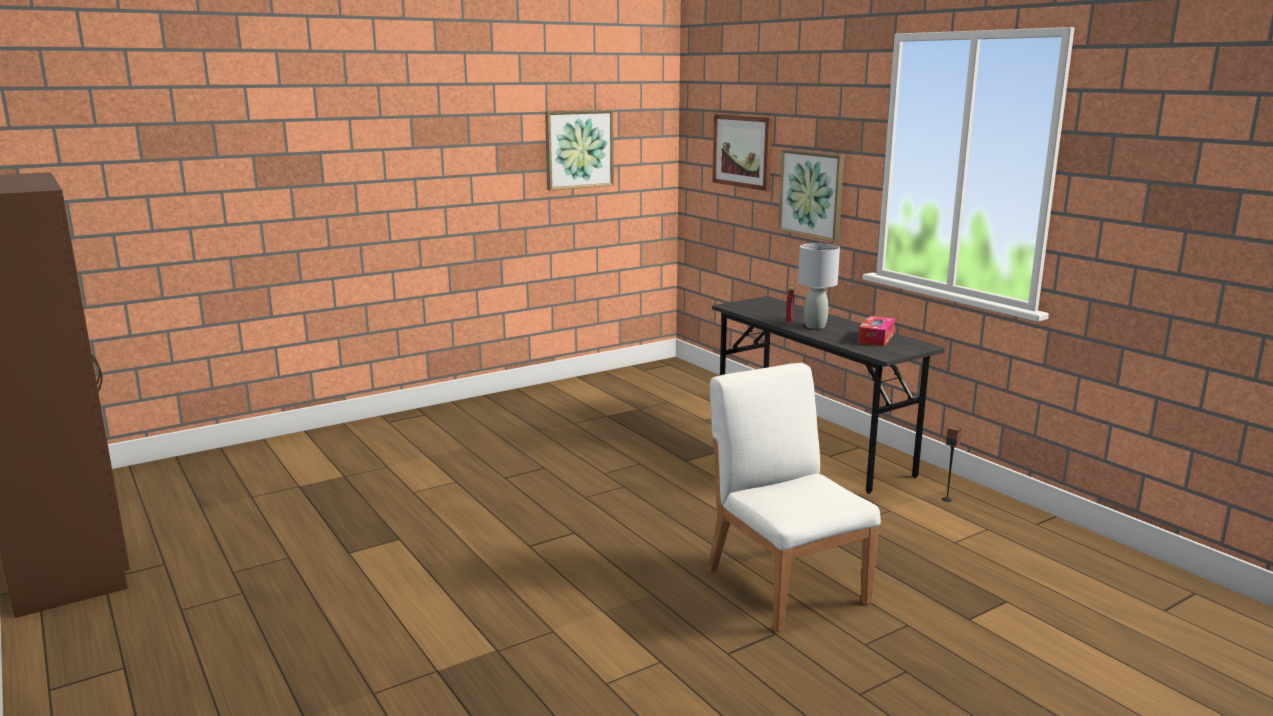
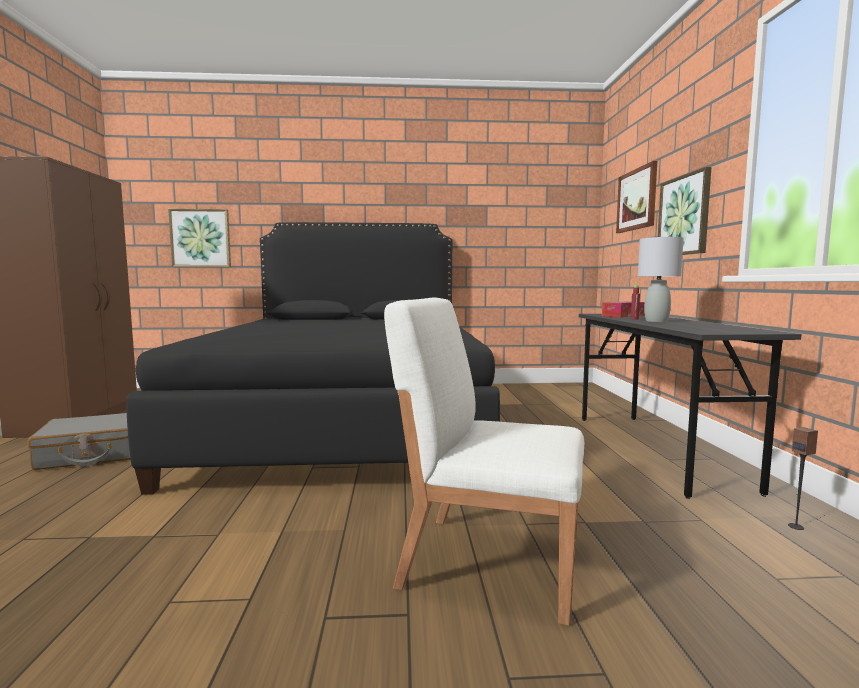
camera: 30 degrees right, 10 degrees down
(231, 599) = (95, 454): none -> grey suitcase
(470, 478) = (346, 421): none -> black bed
(578, 149) = (511, 212): picture -> picture (201, 238)
(786, 585) = (489, 562): white chair -> white chair turned 75 degrees counterclockwise
(876, 338) = (715, 327): tissue box -> tissue box (623, 316)

